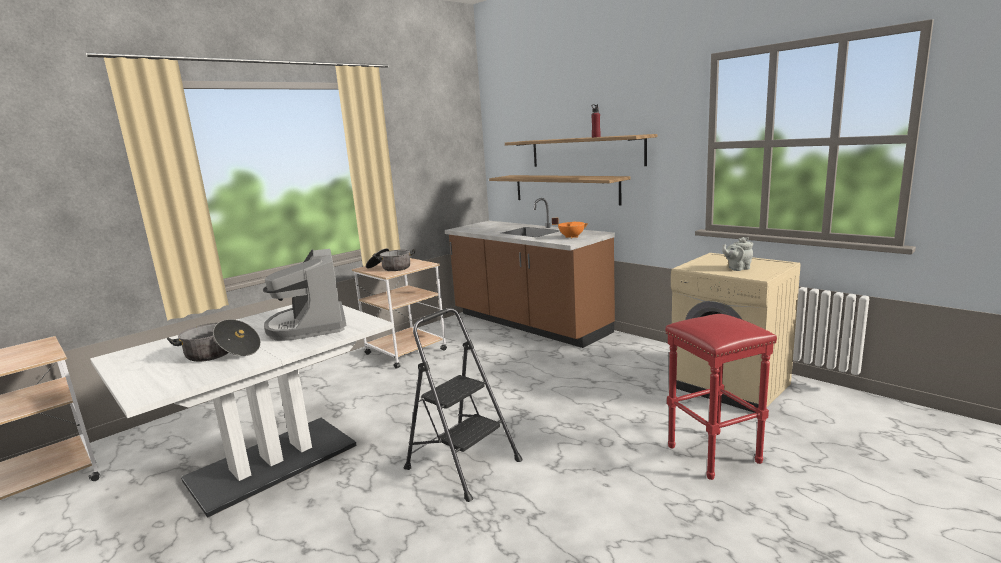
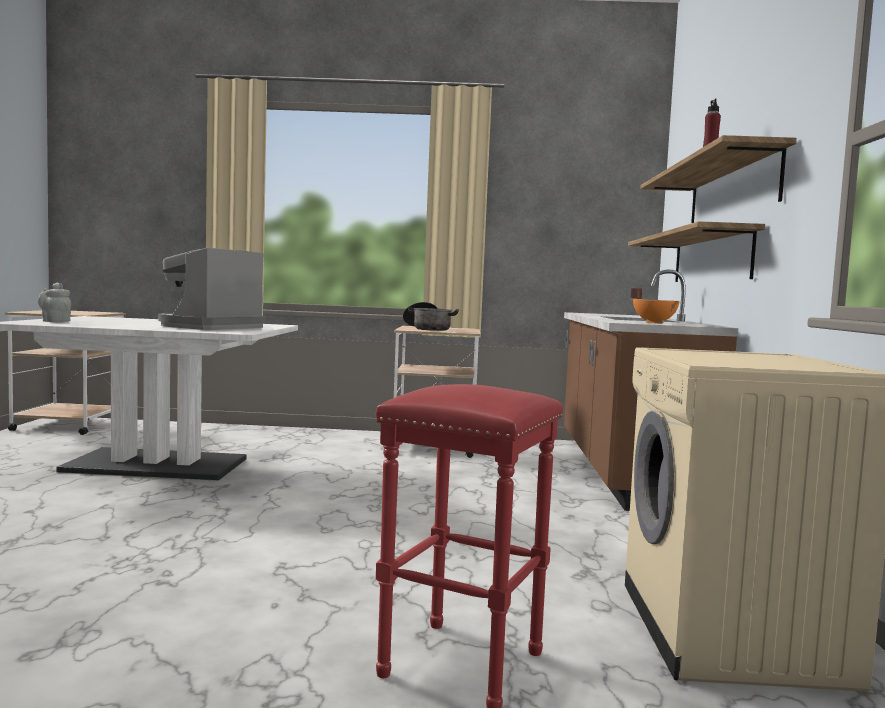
camera: 45 degrees right, 10 degrees down
(221, 353) = (116, 323): cooking pot -> none
(460, 462) = (237, 523): black step ladder -> none
(737, 268) = (732, 360): grey teapot -> grey teapot (54, 321)

